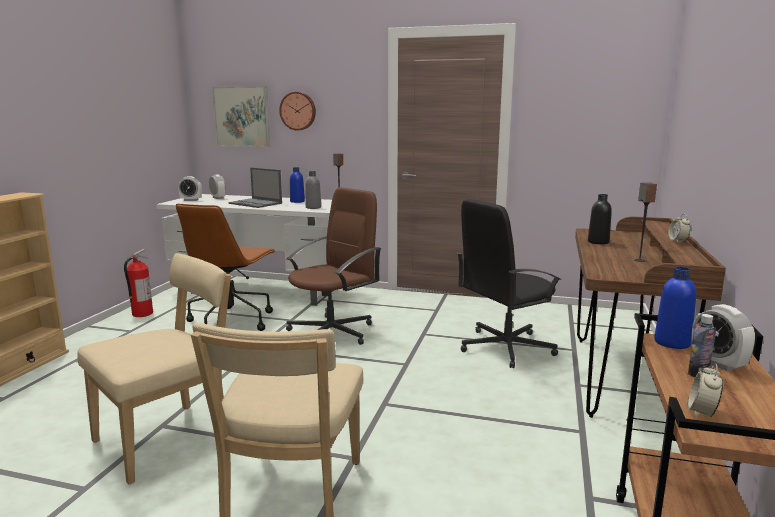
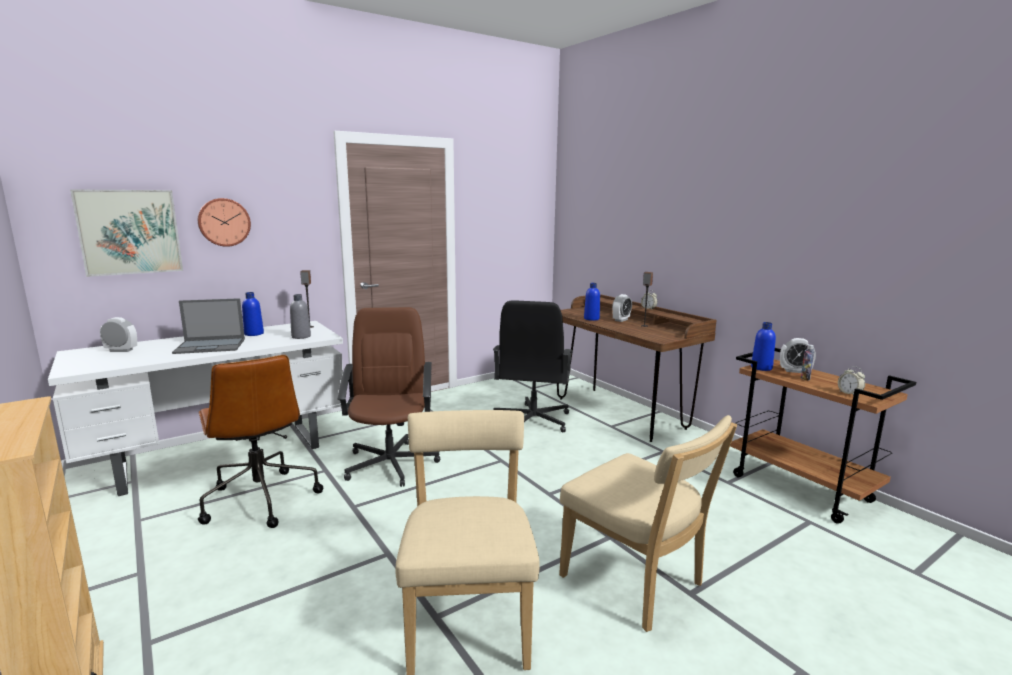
camera: 50 degrees left, 0 degrees up
(142, 314) = (102, 548): fire extinguisher -> none
(191, 200) = (89, 361): alarm clock -> alarm clock (621, 320)
(598, 242) = (591, 319): black bottle -> blue bottle

